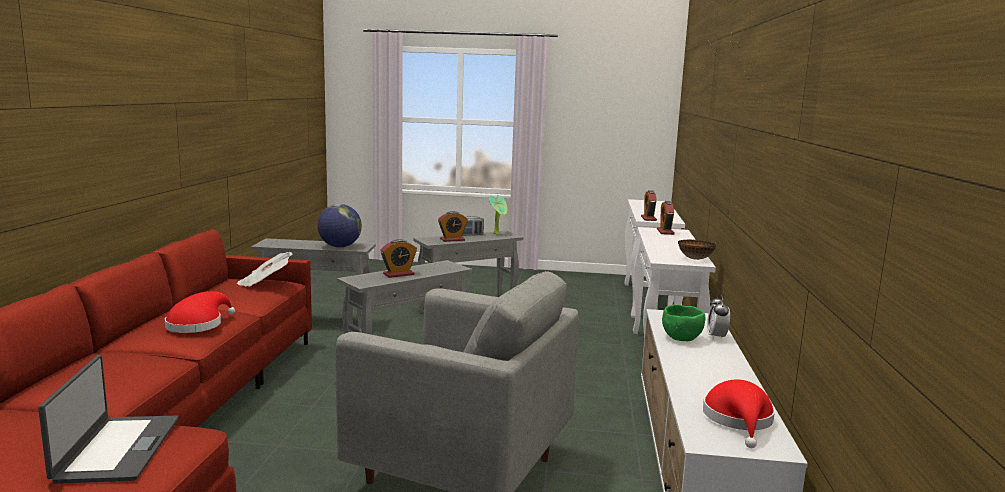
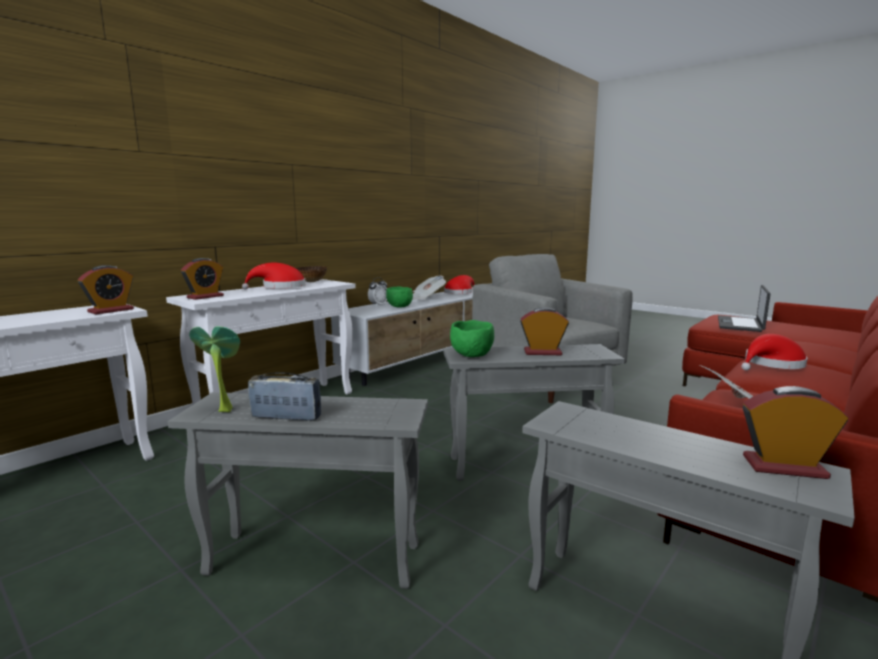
camera: 145 degrees left, 0 degrees up
(340, 246) = (609, 424): globe -> none
(444, 266) = (471, 354): none -> green bowl
(452, 240) = (353, 407): alarm clock -> alarm clock (784, 467)
(677, 248) = (280, 287): none -> red hat
(723, 375) = (426, 298): none -> newspaper

